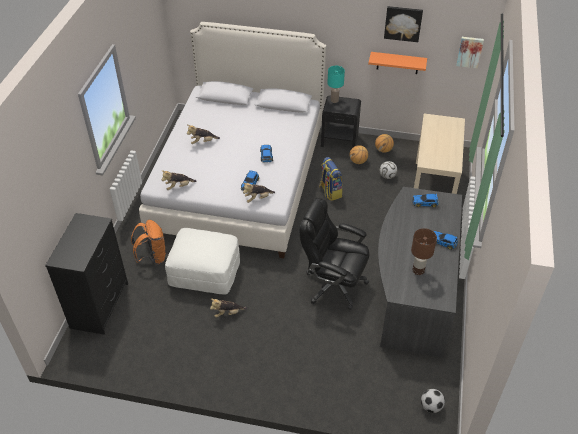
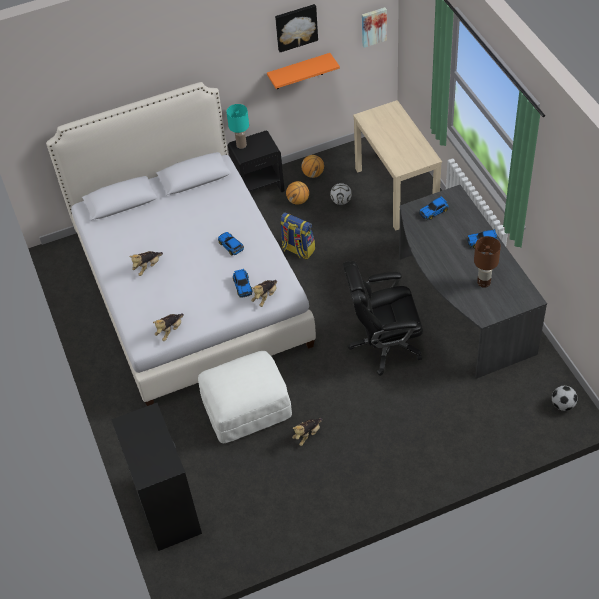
camera: 30 degrees left, 5 degrees up
(152, 257) = (175, 425): orange backpack -> none

